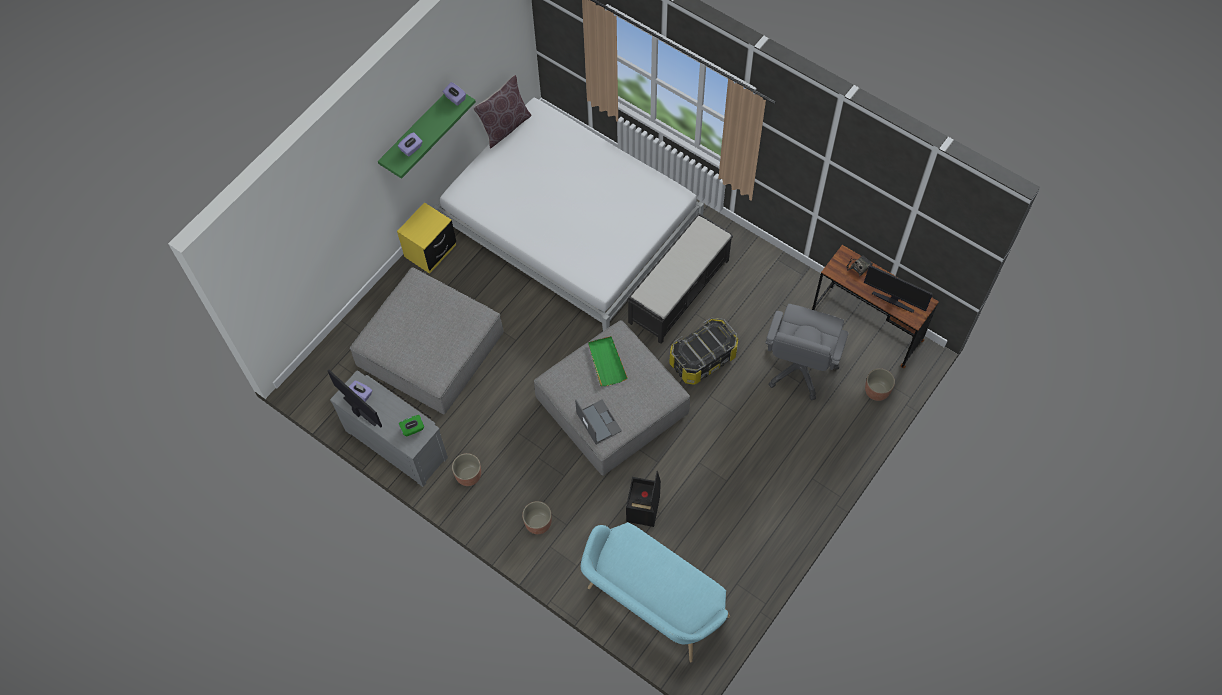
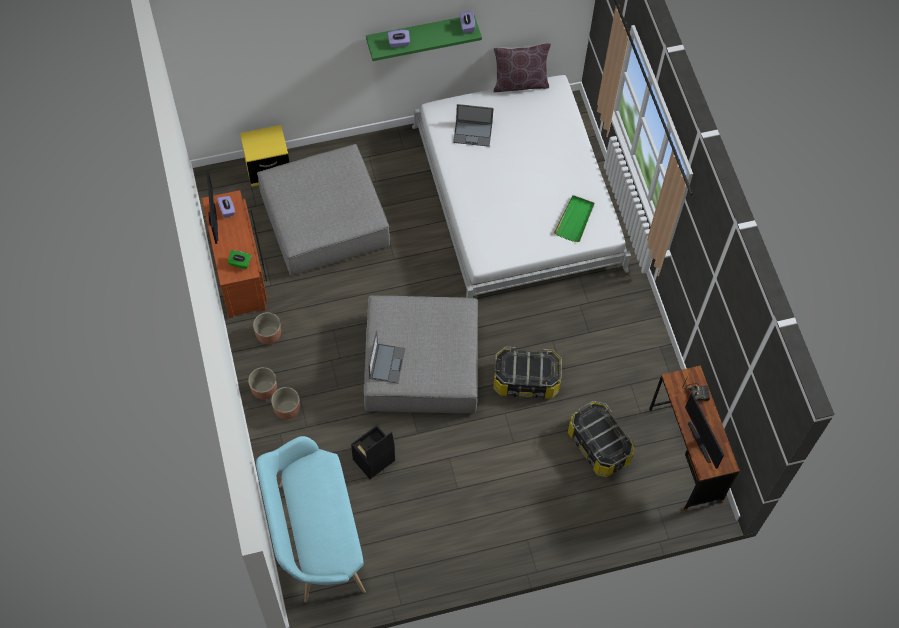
camera: 35 degrees right, 0 degrees up
(398, 442) = (240, 271): grey dresser -> brown dresser
(430, 251) = (391, 144): yellow nightstand -> yellow nightstand (268, 169)
(503, 191) = (473, 133): none -> laptop
(606, 362) = (435, 322): green tray -> green tray (574, 219)
(679, 290) = (556, 313): black bench -> none
(800, 367) = (598, 446): grey office chair -> storage box
(876, 391) = (645, 512): planter -> planter (264, 389)

